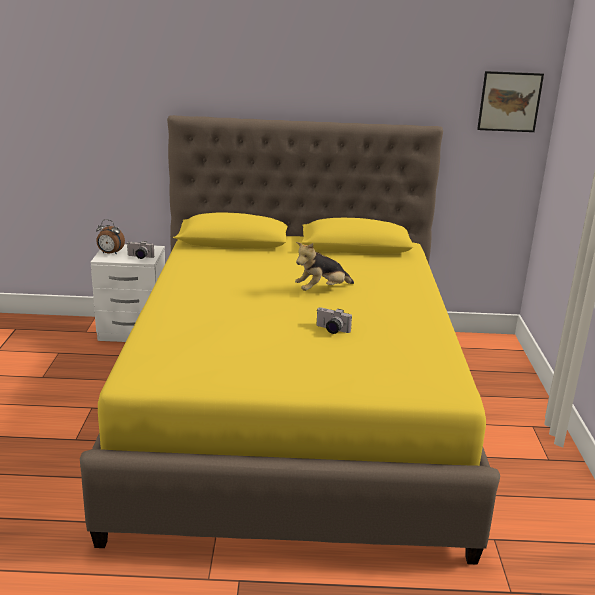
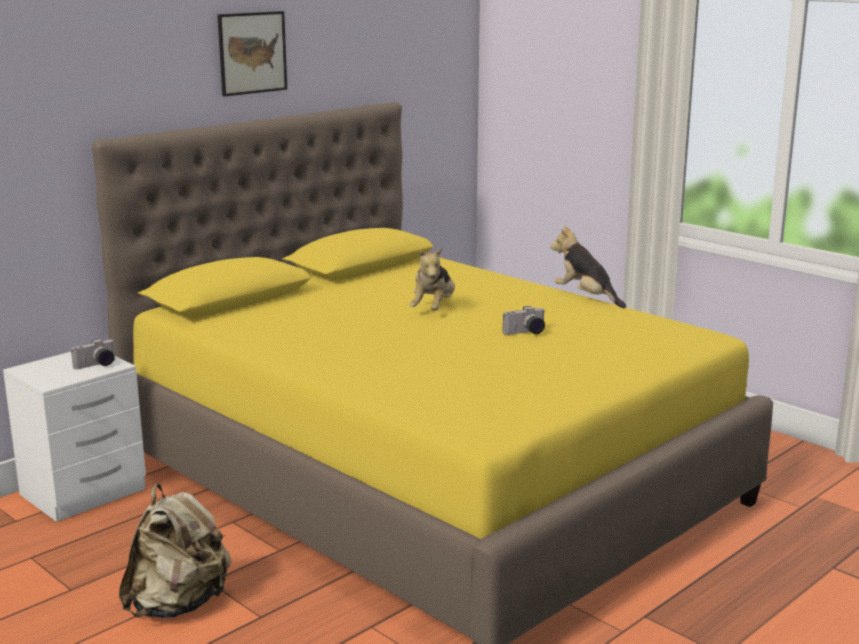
camera: 45 degrees left, 5 degrees down
(60, 410) = (178, 605): none -> beige backpack
(110, 253) = (45, 375): alarm clock -> none
(443, 324) = (586, 297): none -> plush toy
(509, 101) = (443, 63): picture -> picture (252, 53)

